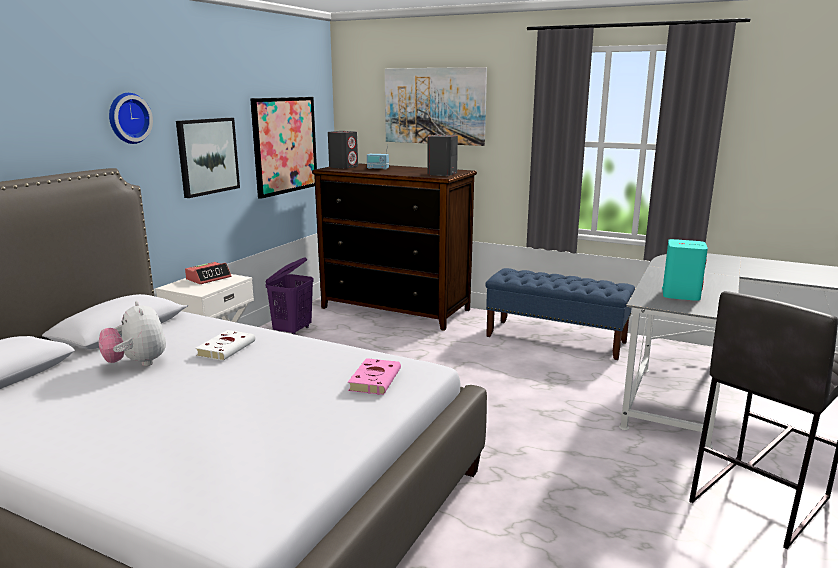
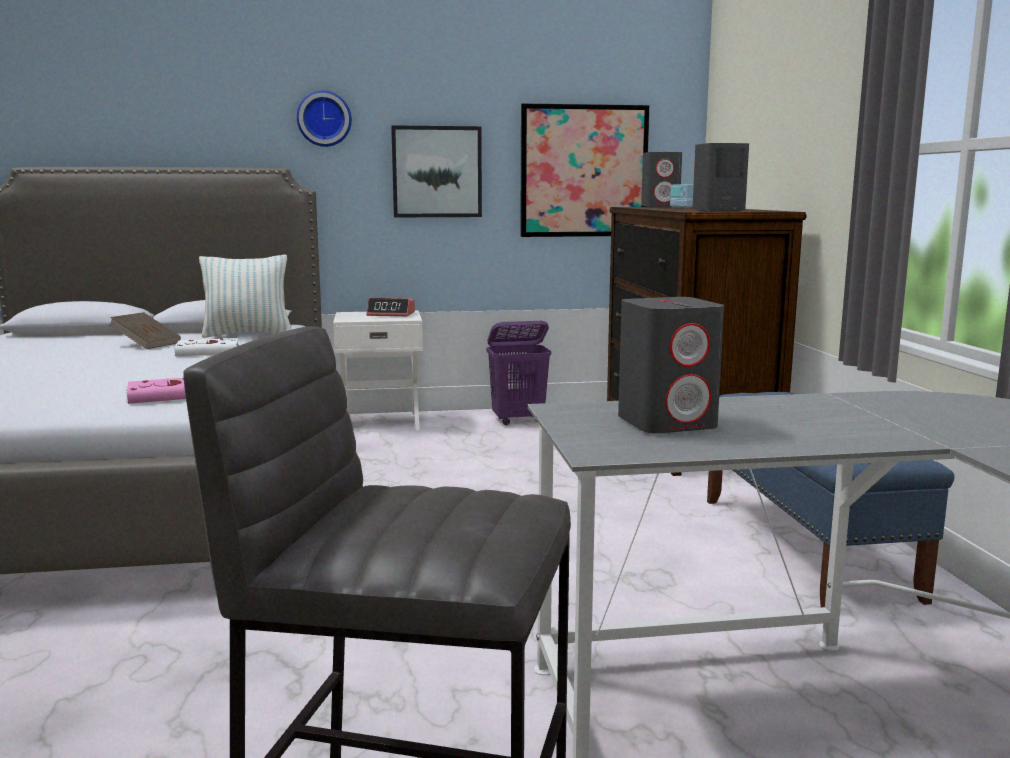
camera: 55 degrees right, 5 degrees down
(137, 363) = (147, 344): plush toy -> brown book
(172, 327) = (247, 334): none -> pillow
(434, 106) = (782, 103): picture -> none
(680, 294) = (667, 423): turquoise speaker -> grey speaker

